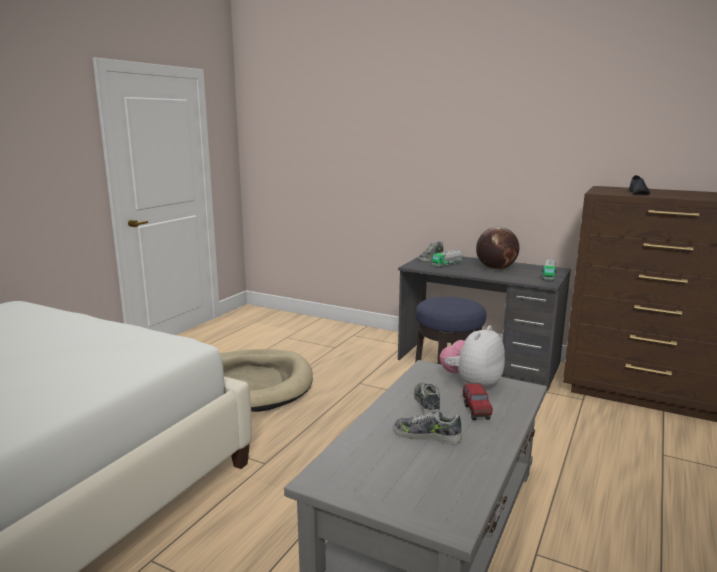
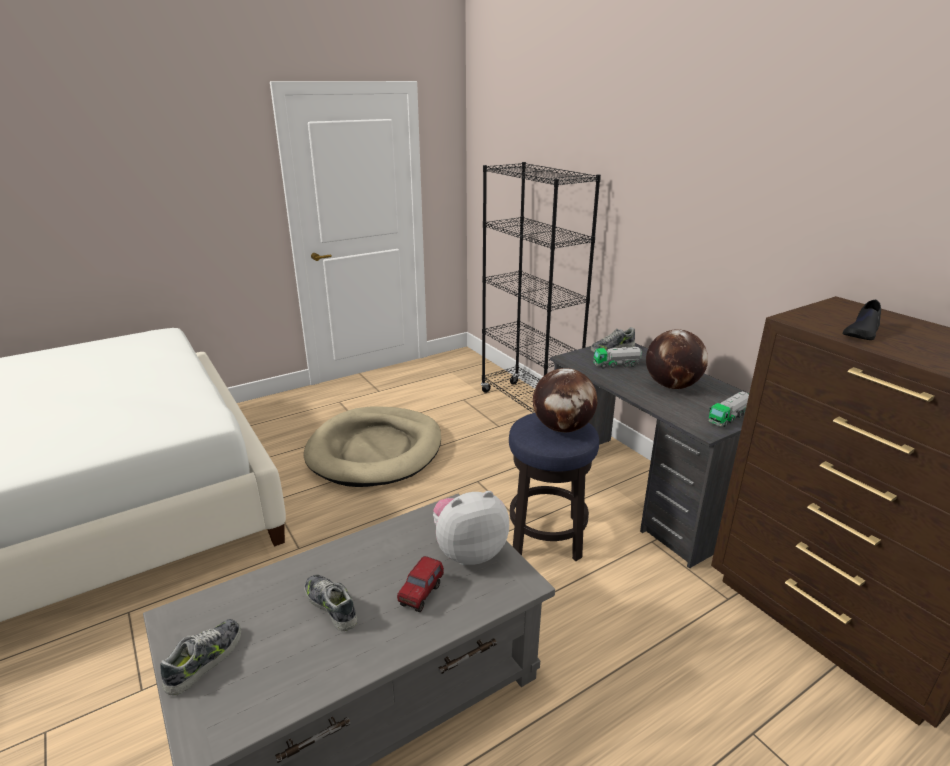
camera: 30 degrees right, 10 degrees up
(343, 331) = (528, 407): none -> black bookcase
(427, 404) = (385, 562): shoe -> shoe (205, 660)
(457, 303) = (563, 428): none -> globe

